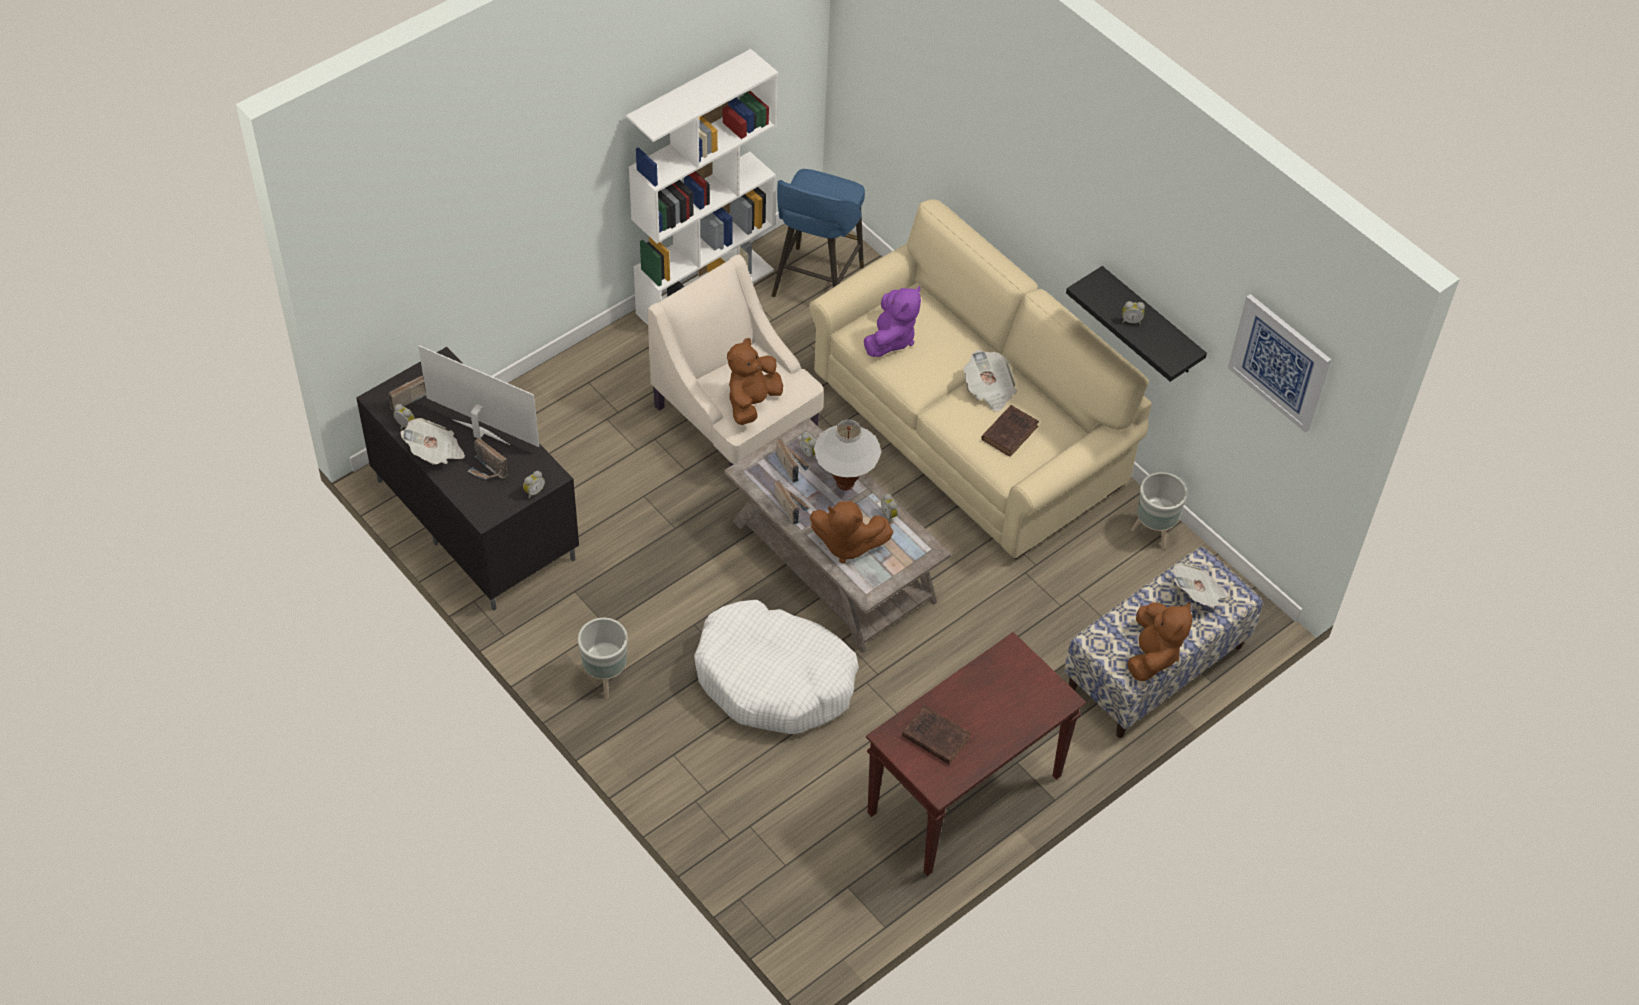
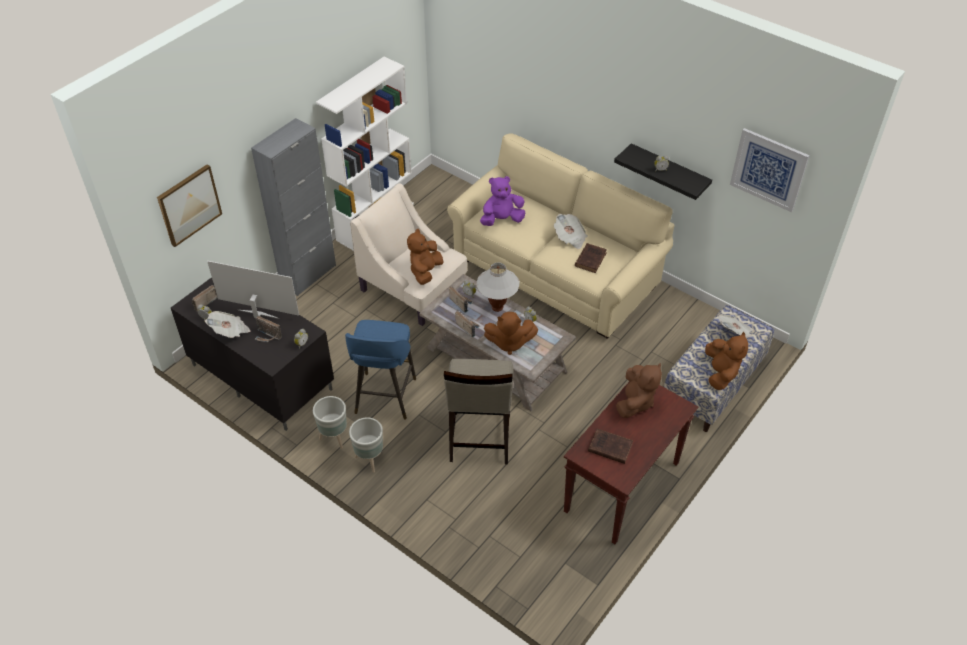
camera: 10 degrees left, 5 degrees down
(407, 254) = (189, 205): none -> picture
(579, 365) = (308, 275): none -> grey cabinet
(774, 679) = (479, 438): white dog bed -> beige stool
(816, 283) = (440, 206): blue stool -> blue stool (385, 397)
(891, 339) = (502, 220): purple plush toy -> purple plush toy turned 120 degrees counterclockwise
(995, 677) = (635, 402): none -> brown plush toy
(1154, 533) = (684, 308): grey planter -> grey planter (335, 438)

